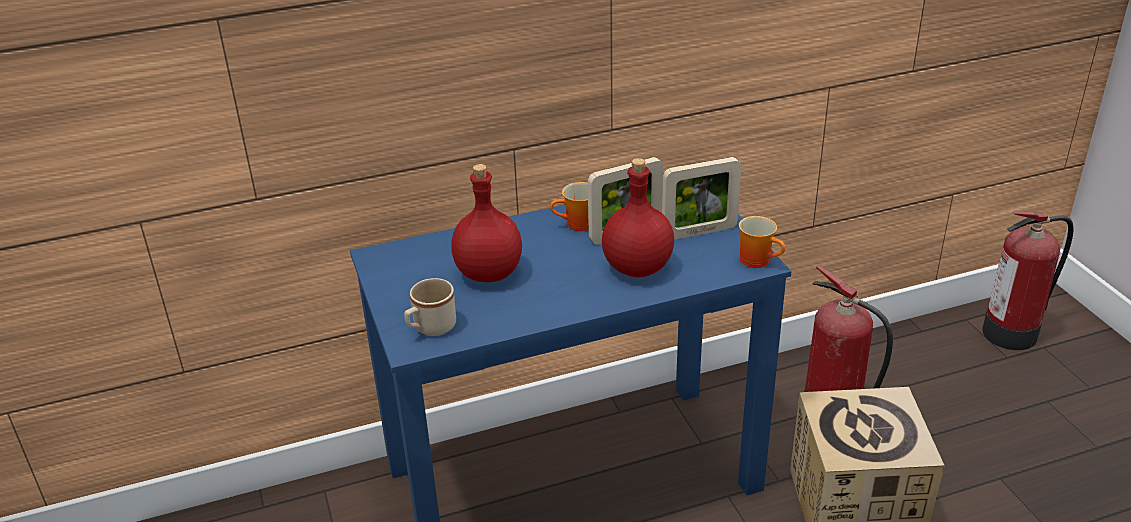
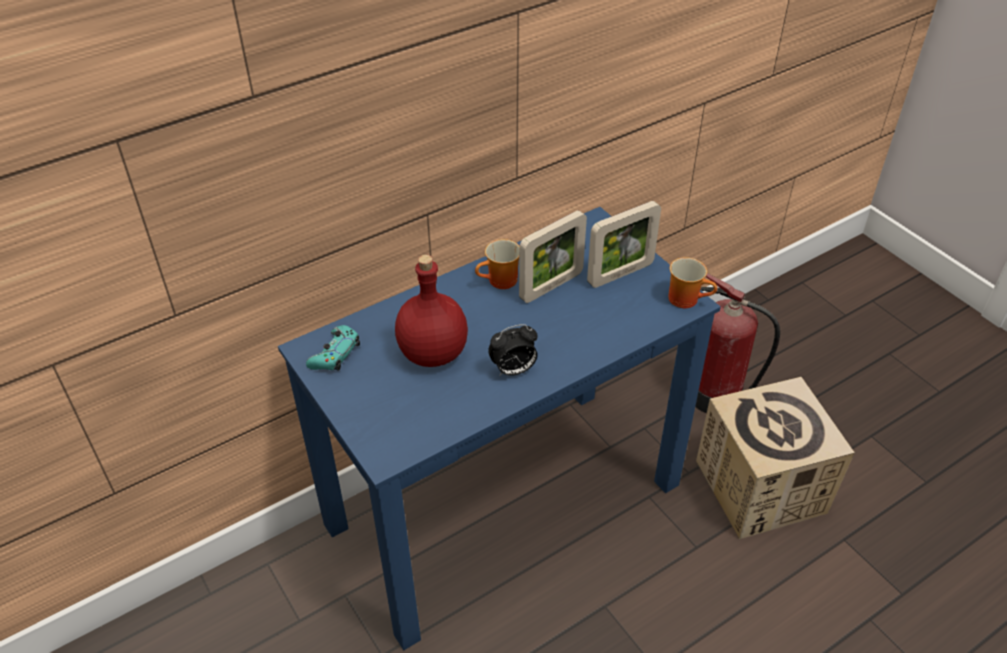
camera: 15 degrees left, 10 degrees up
(398, 263) = (335, 354): none -> turquoise game controller
(430, 329) = (398, 430): beige mug -> none
(559, 296) = (513, 370): none -> alarm clock
(636, 267) = (576, 324): red bottle -> none
(1013, 332) = (844, 290): fire extinguisher -> none

